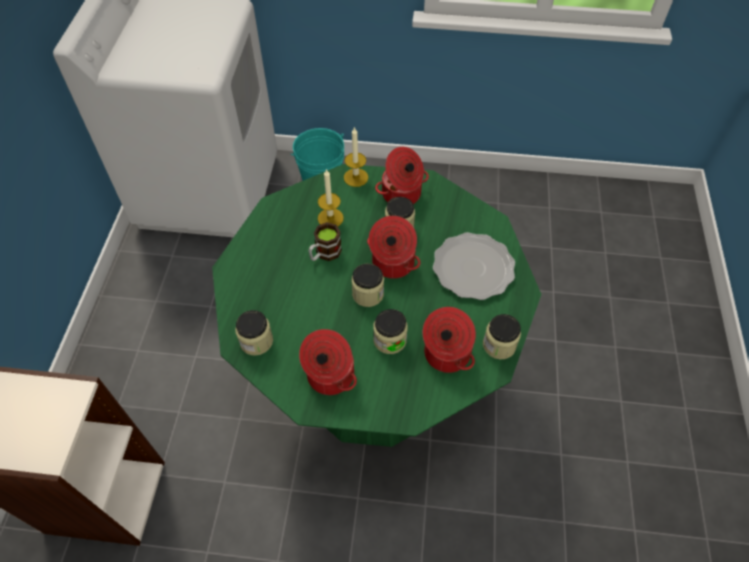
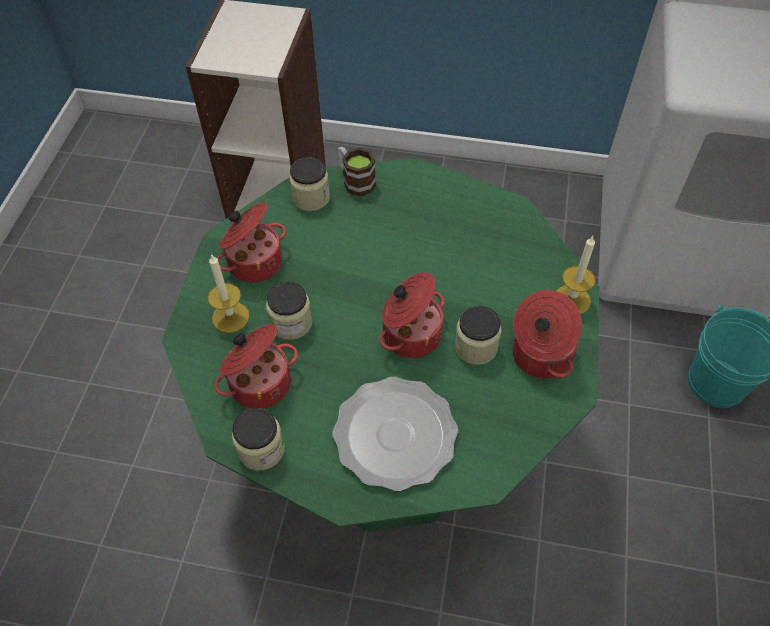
camera: 95 degrees right, 0 degrees up
(324, 254) = (431, 260): mug -> mug (355, 181)
(330, 218) = (492, 268): candle -> candle (230, 317)
(368, 294) = (363, 303): jar -> none

